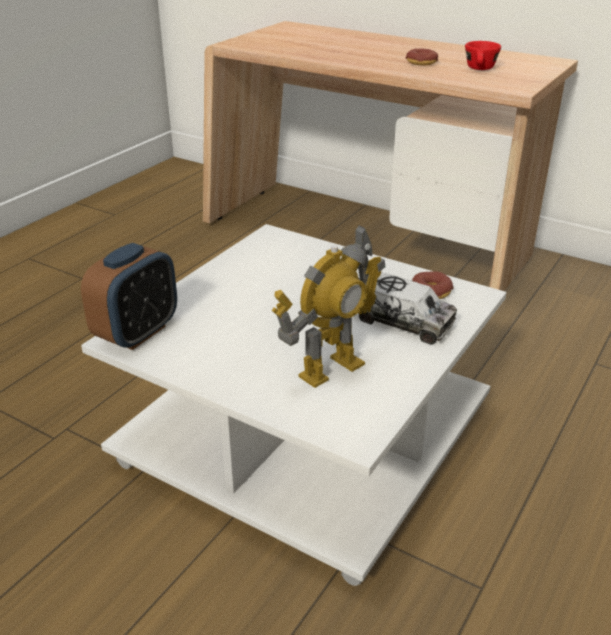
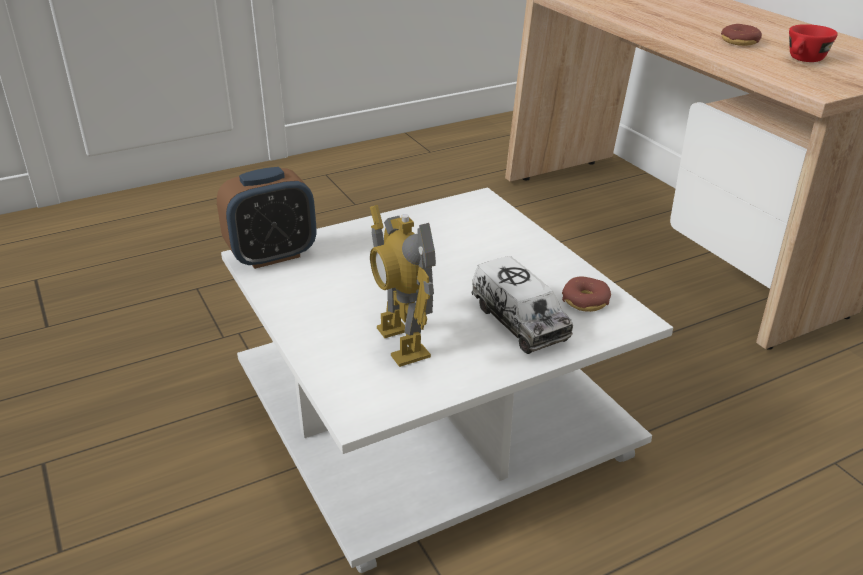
camera: 30 degrees right, 0 degrees up
(330, 369) = (402, 342): toy robot -> toy robot turned 75 degrees clockwise

